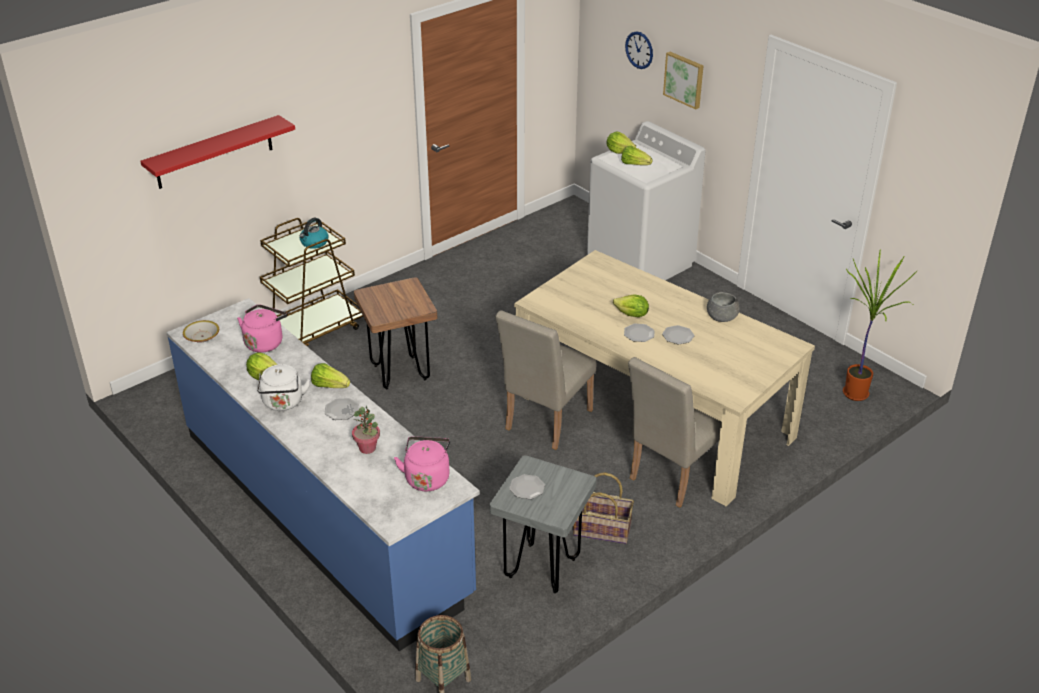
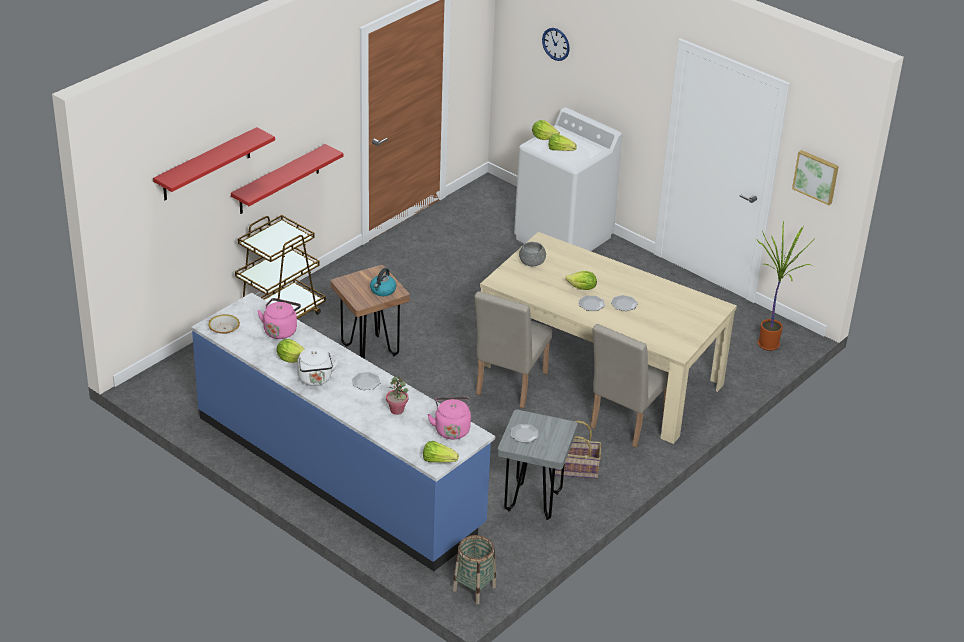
camera: 10 degrees left, 0 degrees up
(314, 179) = (279, 180): none -> red shelf
(314, 243) = (286, 238): kettle -> kettle (383, 290)
(330, 386) = (349, 363): lettuce -> lettuce (438, 460)
(684, 79) = (600, 71): picture -> picture (816, 176)
(722, 317) = (657, 285): grey bowl -> grey bowl (532, 262)

